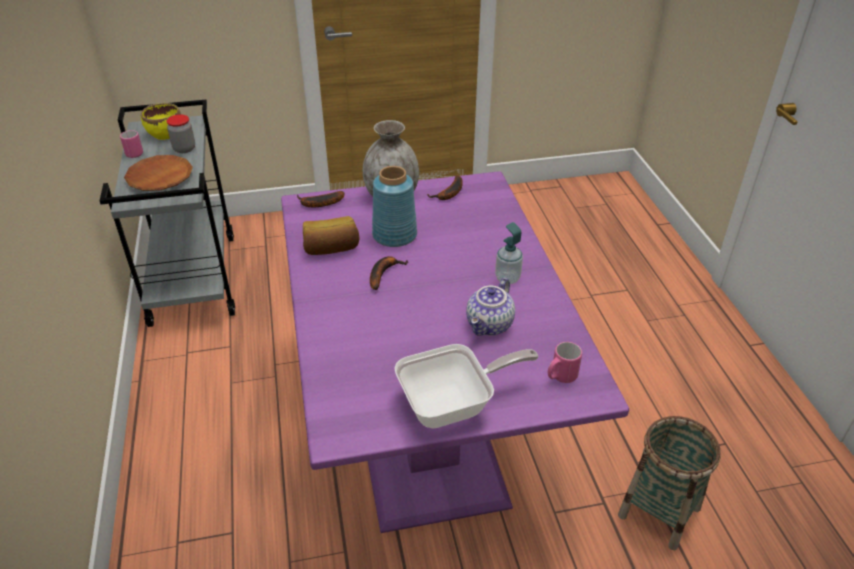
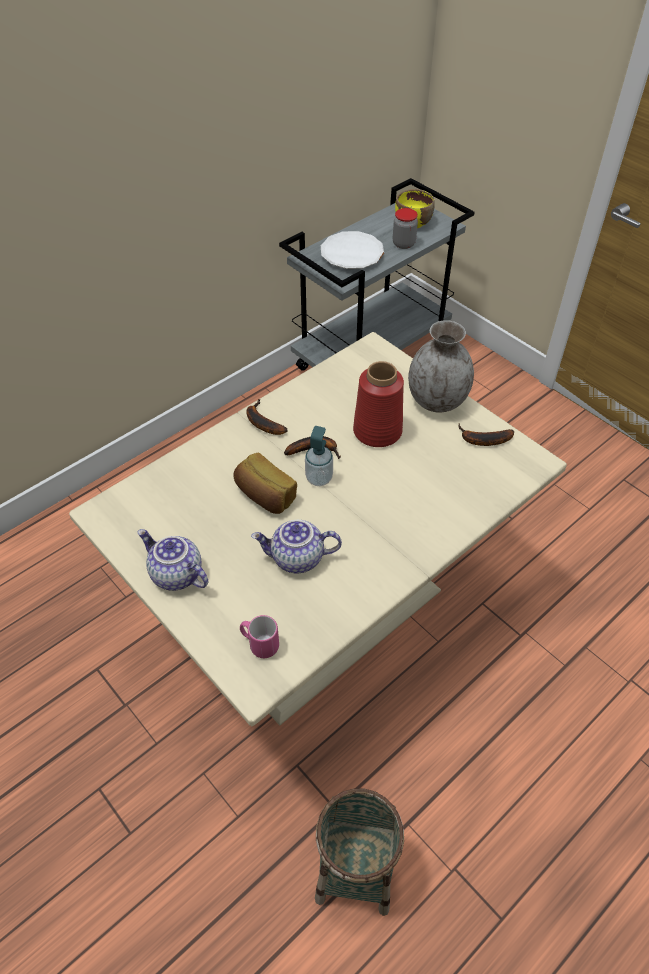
camera: 60 degrees right, 10 degrees up
(134, 152) = (371, 223): pink mug -> none
(160, 177) = (352, 254): brown plate -> white plate
(319, 204) = (381, 359): banana -> banana (261, 422)
(331, 248) = (323, 399): bread -> bread (265, 496)
(394, 236) = (376, 431): blue vase -> red vase
(427, 430) = (324, 613): purple dining table -> beige dining table
(453, 405) = (175, 575): frying pan -> teapot
(507, 278) = (378, 544): soap dispenser -> soap dispenser (319, 478)

